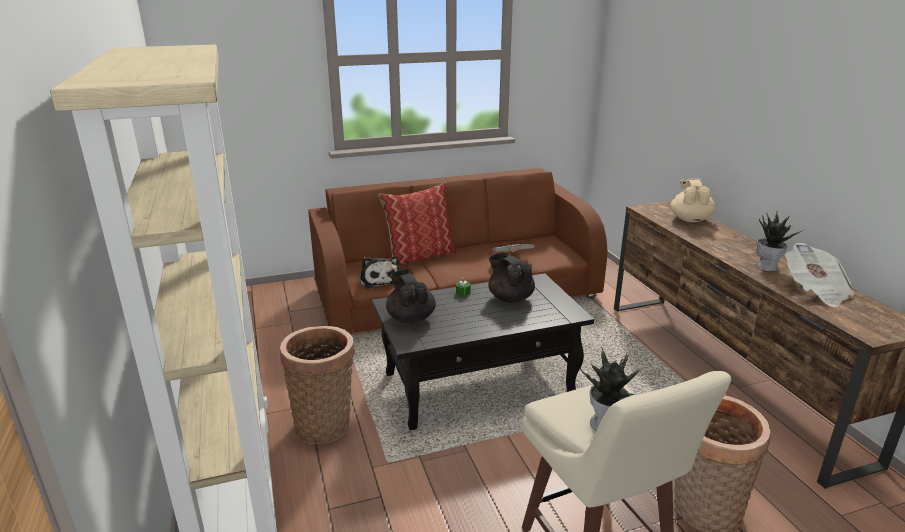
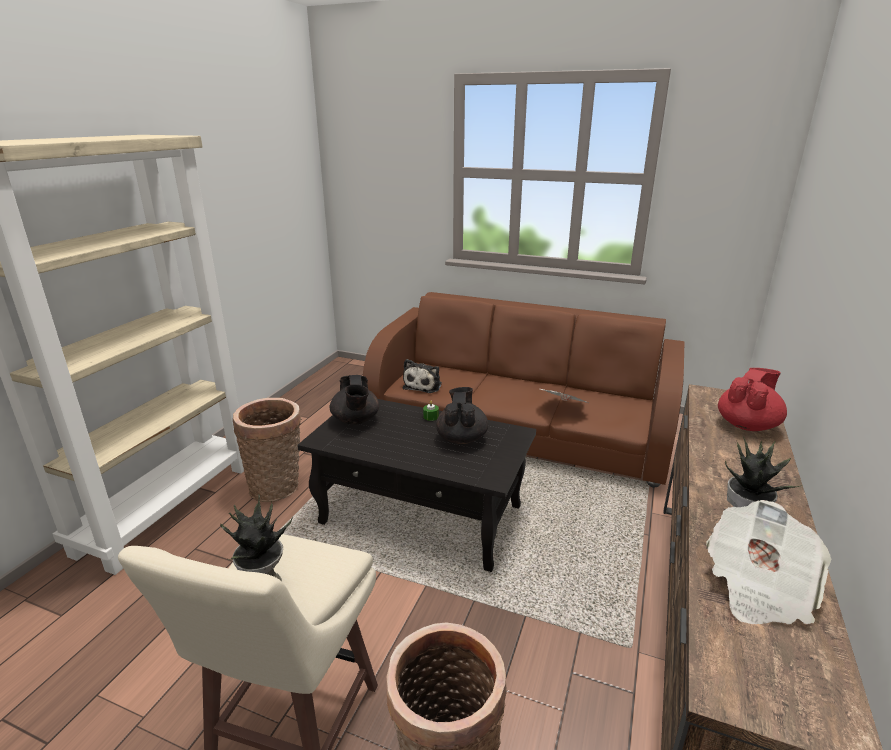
camera: 40 degrees right, 0 degrees up
(410, 318) = (355, 420): black teapot -> black teapot turned 150 degrees clockwise
(420, 256) = (486, 377): pillow -> none
(690, 219) = (747, 425): beige teapot -> red teapot

